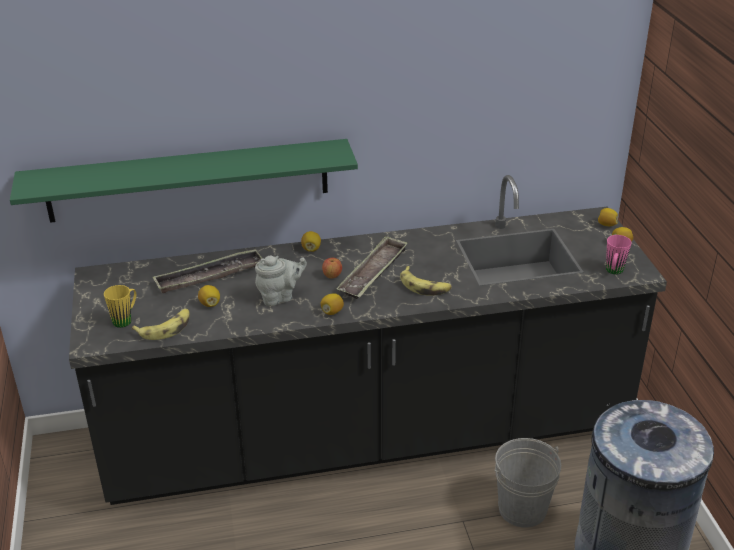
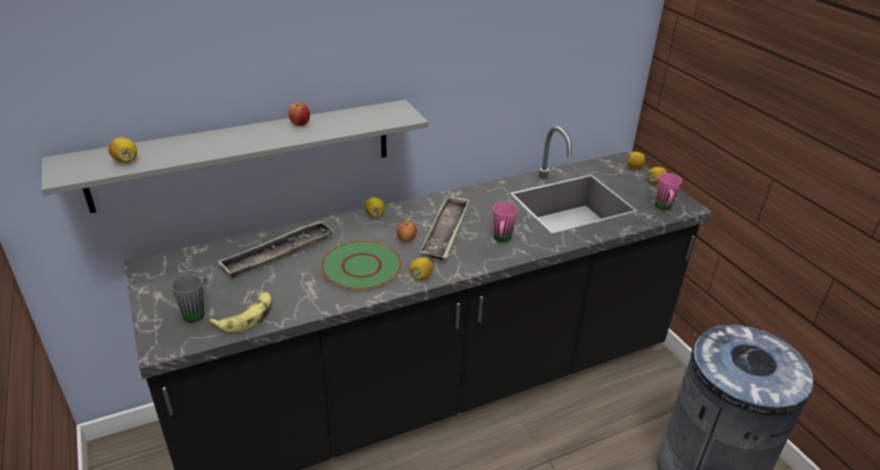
camera: 15 degrees left, 0 degrees up
(126, 319) = (197, 312): yellow mug -> grey mug
(188, 180) = (245, 154): green shelf -> grey shelf
(210, 304) = (288, 283): lemon -> lemon (125, 160)
(237, 157) = (300, 124): none -> apple
(280, 297) = (361, 267): grey teapot -> green plate
(425, 286) = (501, 240): banana -> pink mug
(522, 509) = (597, 438): grey bucket -> none

